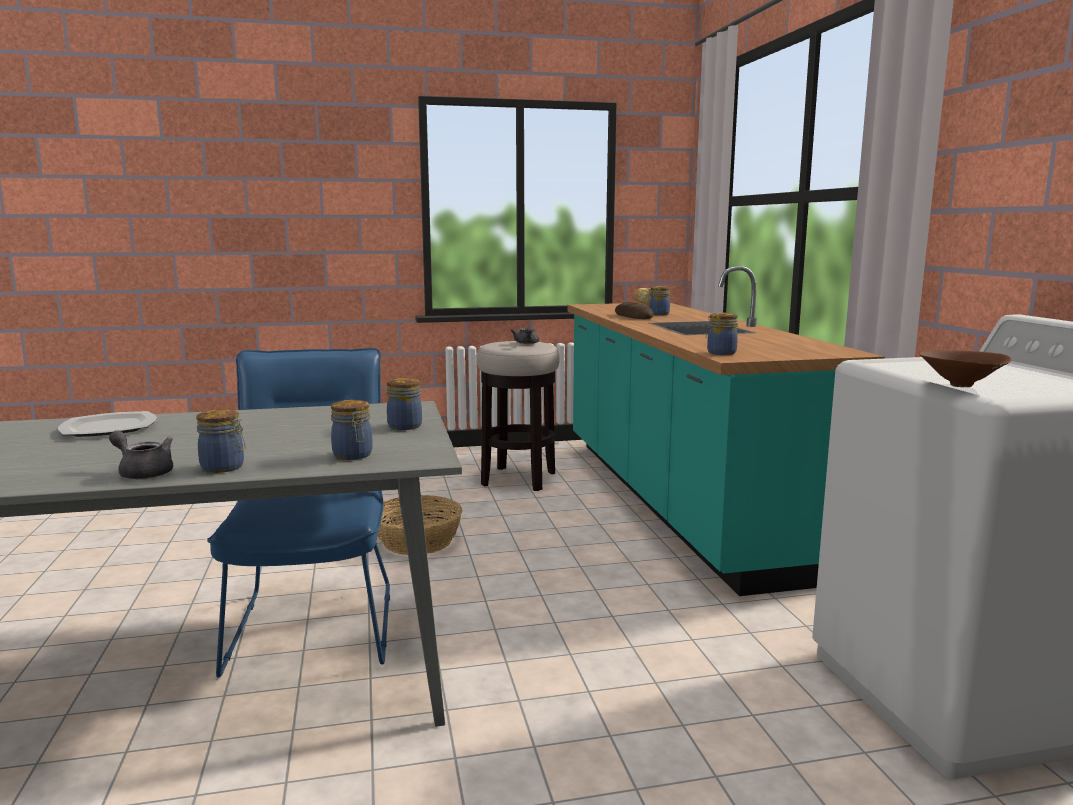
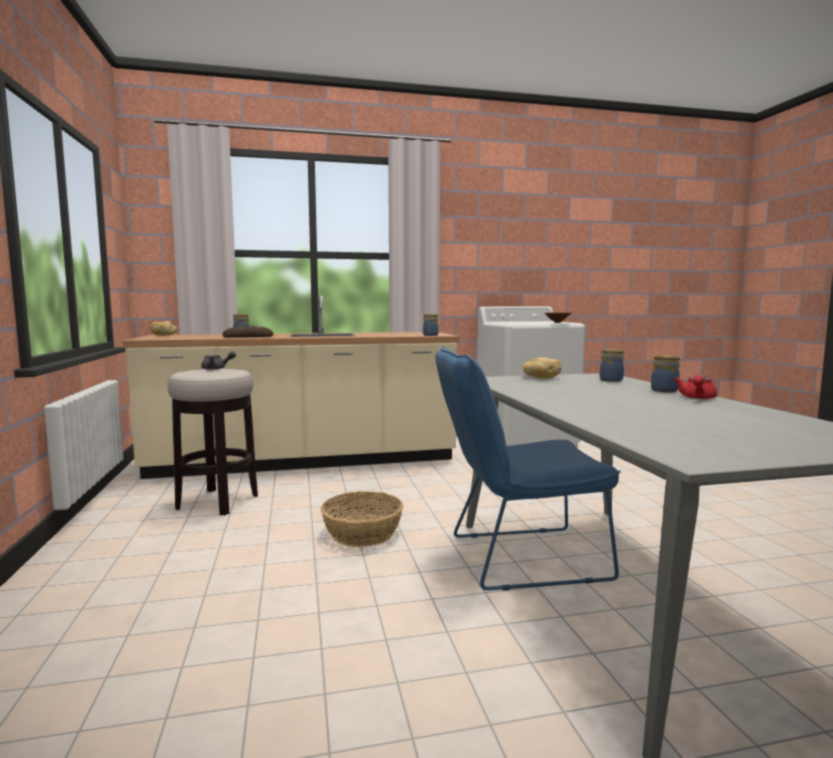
camera: 90 degrees left, 5 degrees down
(108, 428) = (611, 415): plate -> none
(143, 472) = (697, 398): grey teapot -> red teapot
(405, 426) = (540, 378): jar -> bread
(679, 499) = (305, 460): turquoise counter -> beige counter

